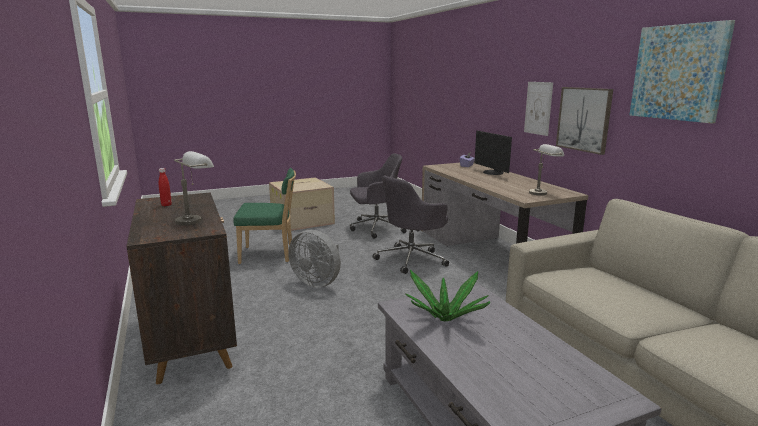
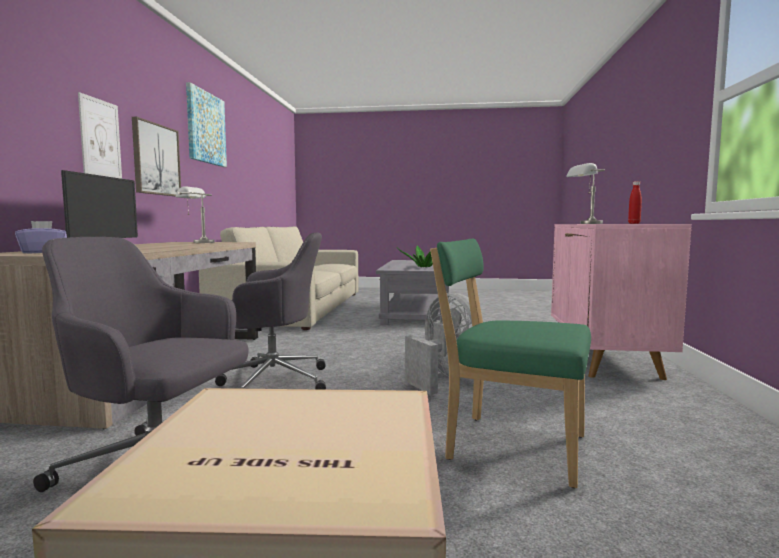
camera: 150 degrees left, 10 degrees down
(191, 340) = (604, 358): brown cabinet -> pink cabinet

